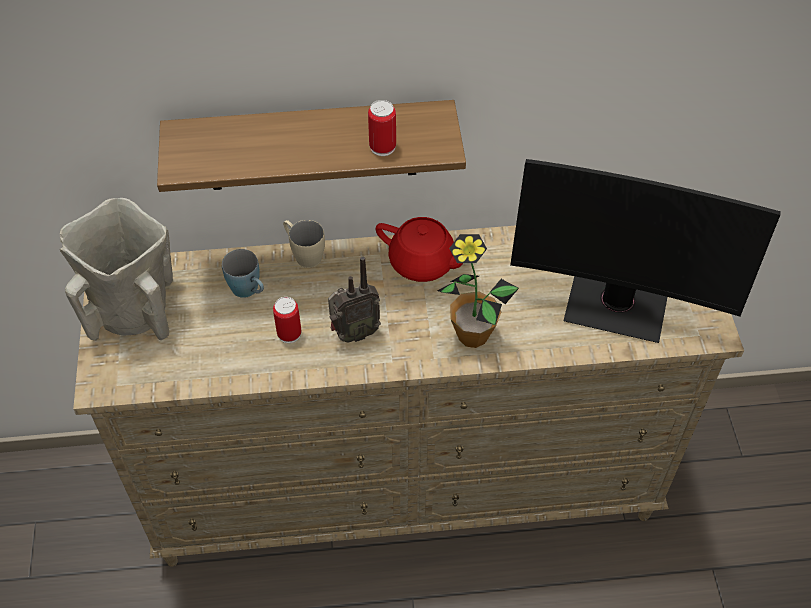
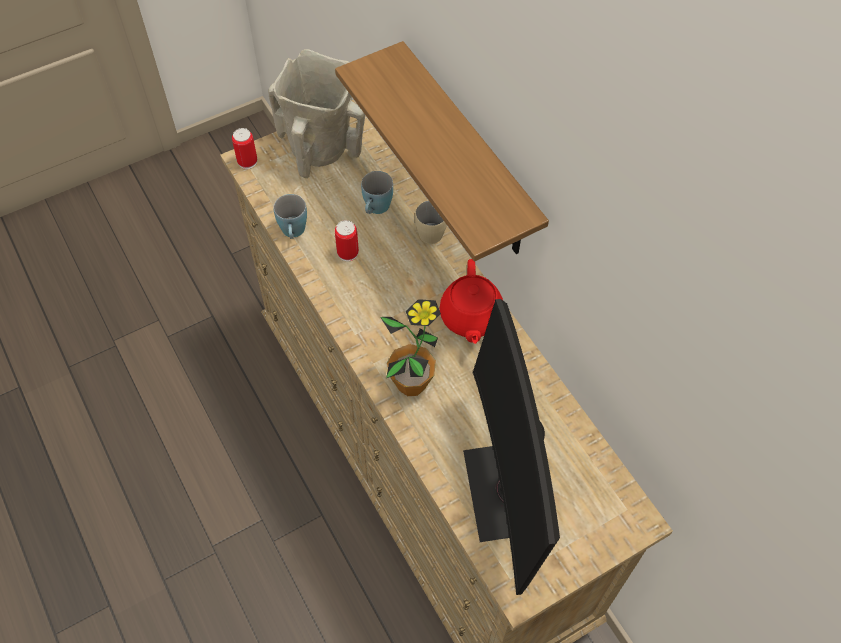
camera: 65 degrees right, 5 degrees up
(233, 373) = (293, 233): none -> blue mug
(354, 333) = (370, 296): radio -> none
(382, 147) = (456, 190): can -> can (247, 161)

